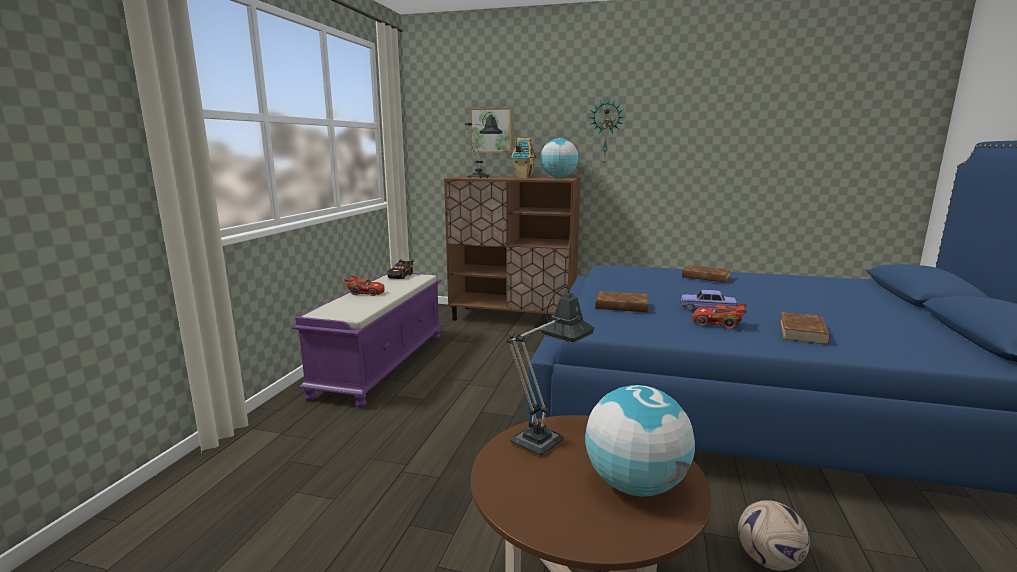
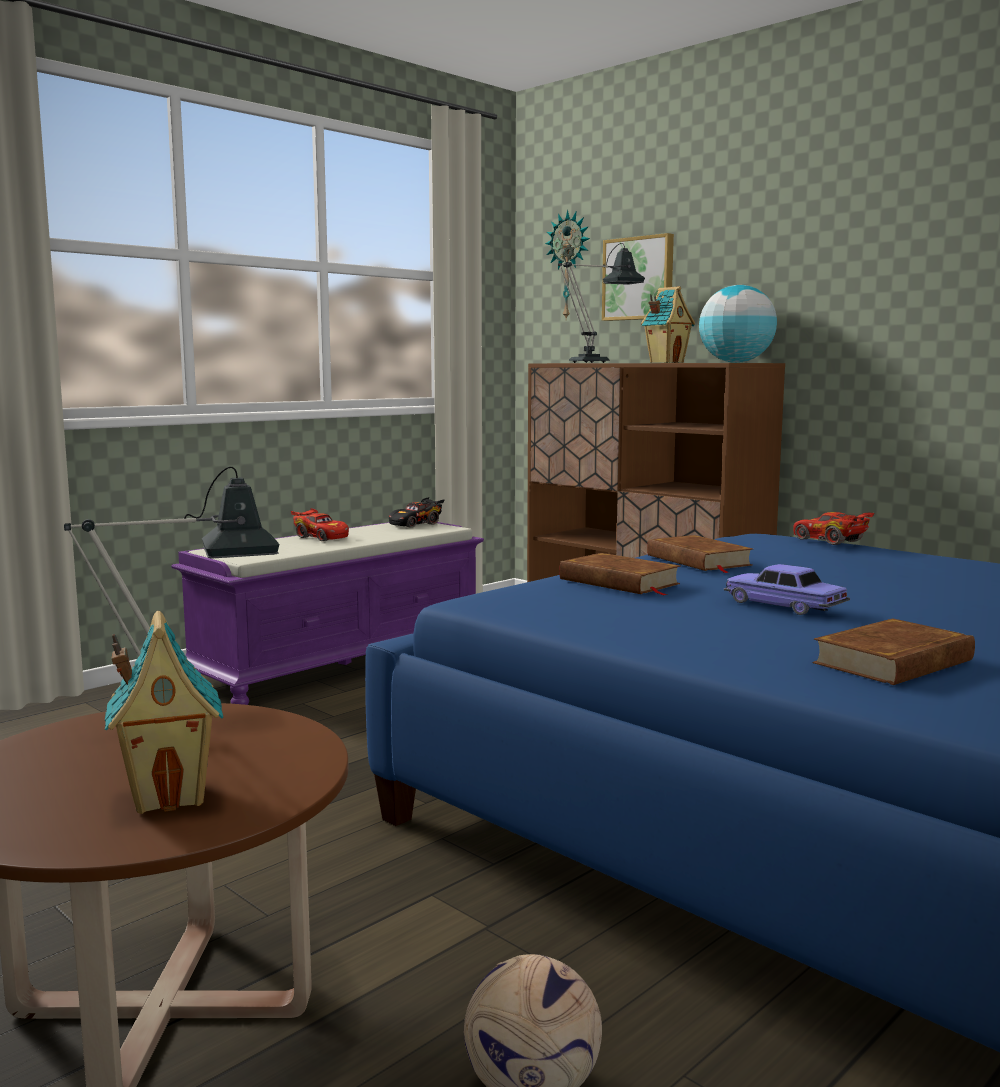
camera: 30 degrees right, 5 degrees down
(606, 132) = (839, 268): wall clock -> wall clock (569, 265)
(635, 485) = (170, 796): globe -> toy house
(706, 277) = (920, 565): brown book -> brown book (698, 560)
(718, 324) = (736, 626): red toy car -> red toy car (830, 541)

